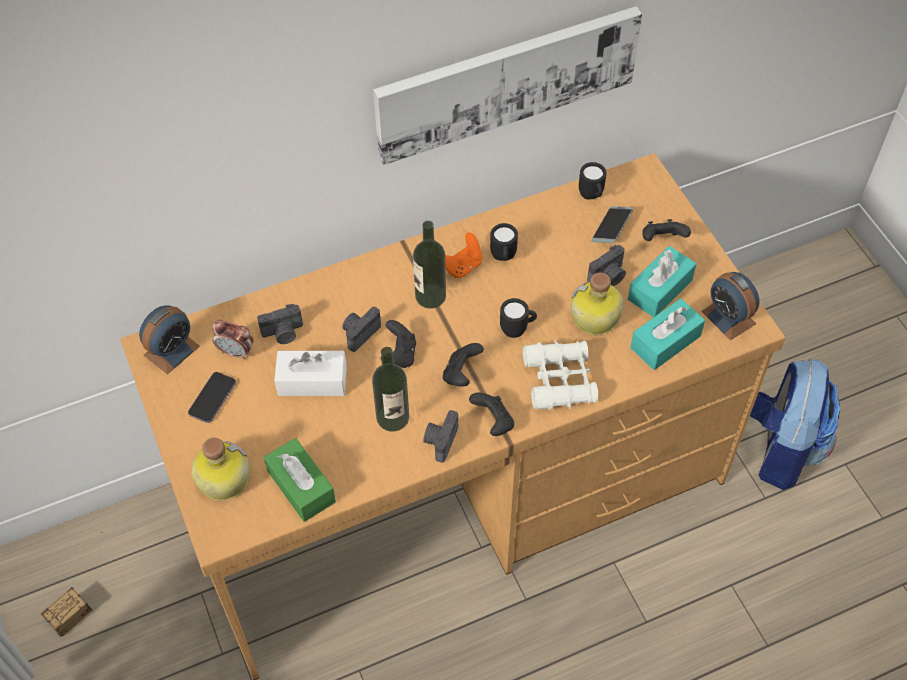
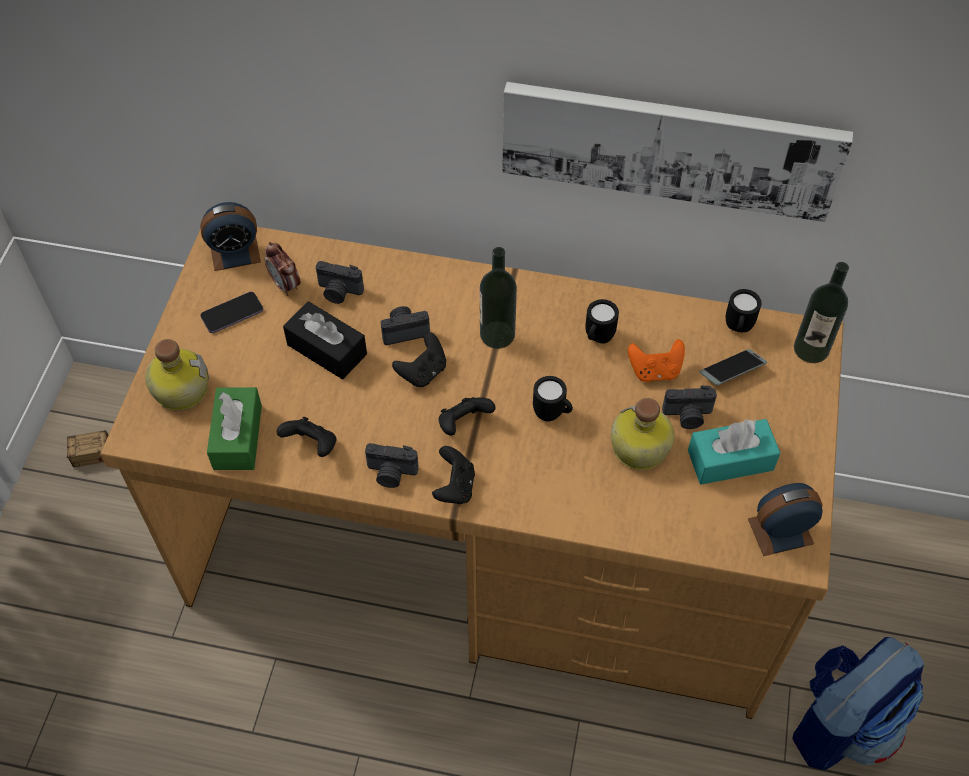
camera: 35 degrees right, 0 degrees up
(312, 381) = (327, 349): white tissue box -> black tissue box
(392, 417) = (367, 425): bottle -> bottle (811, 349)
(440, 441) = (391, 474): camera -> camera turned 135 degrees counterclockwise
(461, 266) = (550, 323): orange game controller -> orange game controller (655, 371)
(559, 380) = (551, 487): white binoculars -> none
(662, 240) = (775, 412): black game controller -> black game controller (312, 445)
(665, 342) = (691, 515): turquoise tissue box -> none
(728, 317) = (780, 531): alarm clock -> alarm clock turned 75 degrees clockwise

